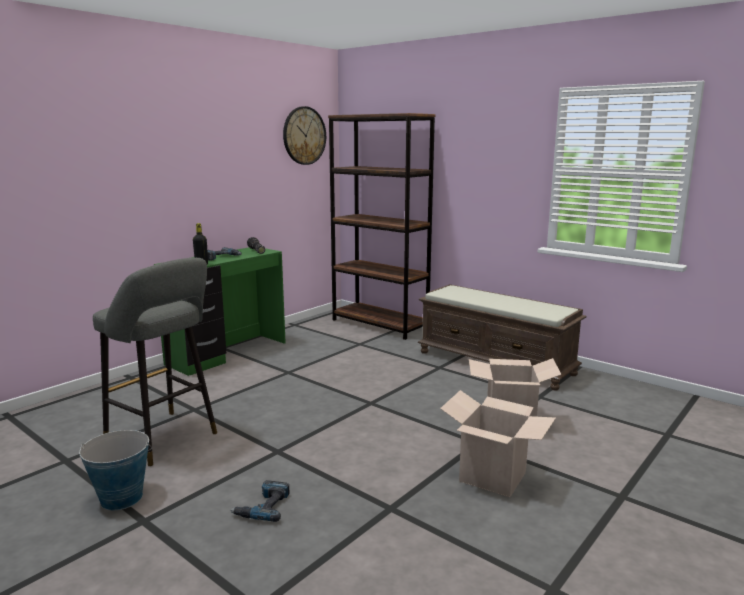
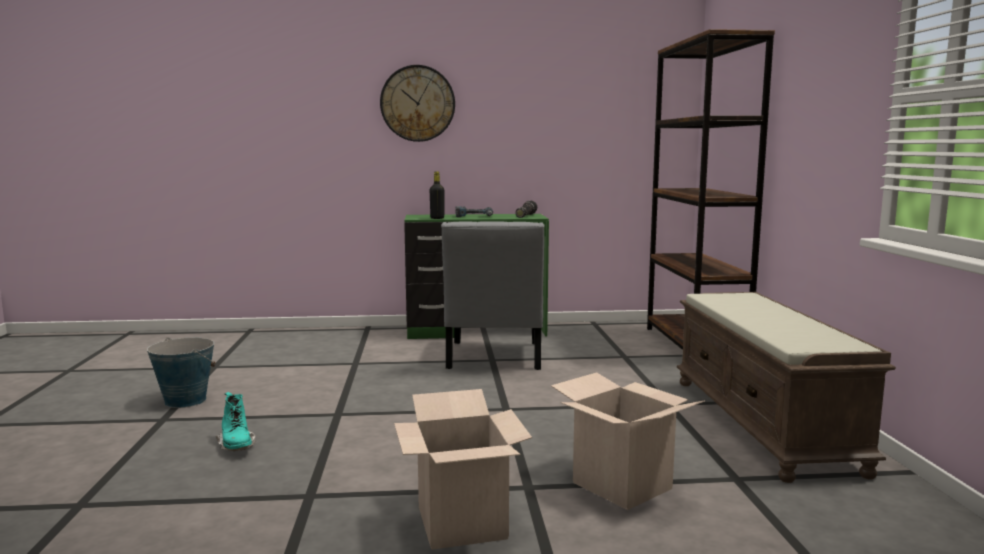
camera: 45 degrees right, 5 degrees down
(165, 439) = (291, 376): grey stool -> none
(263, 506) = (236, 446): power drill -> turquoise boot
(286, 370) = (493, 358): none -> grey chair
(304, 135) = (636, 81): wall clock -> wall clock (417, 103)

